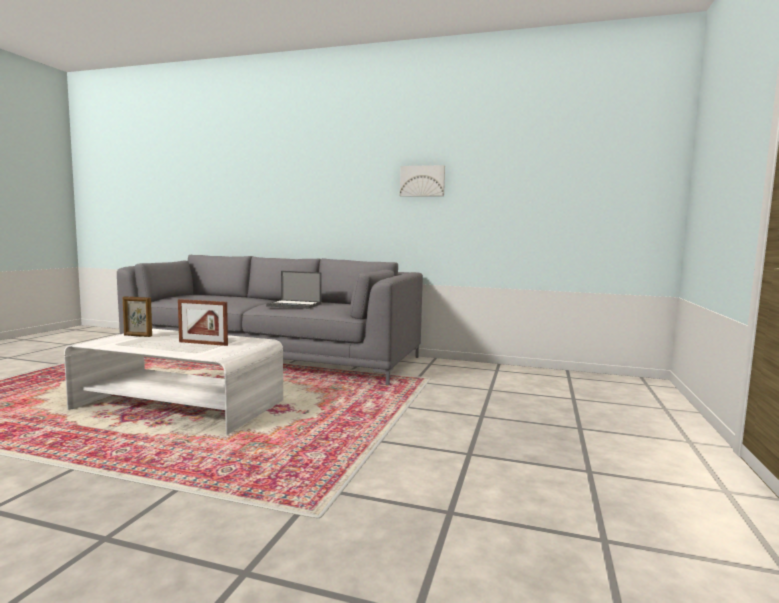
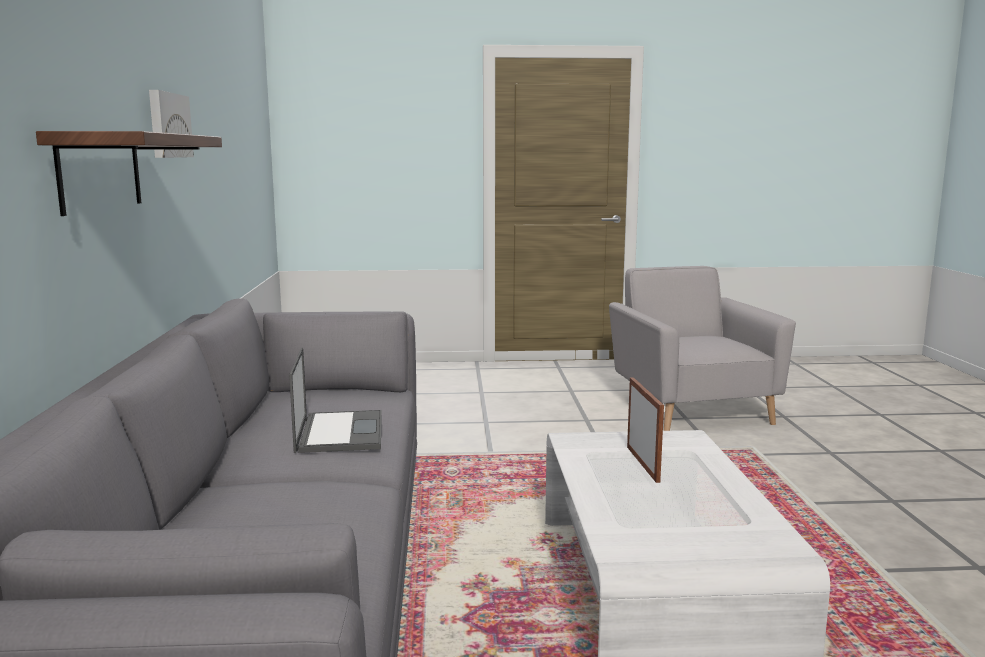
camera: 110 degrees left, 5 degrees up
(137, 336) = (676, 534): picture frame -> none
(347, 201) = (100, 171): none -> shelf
(487, 530) = (691, 409): none -> grey armchair

